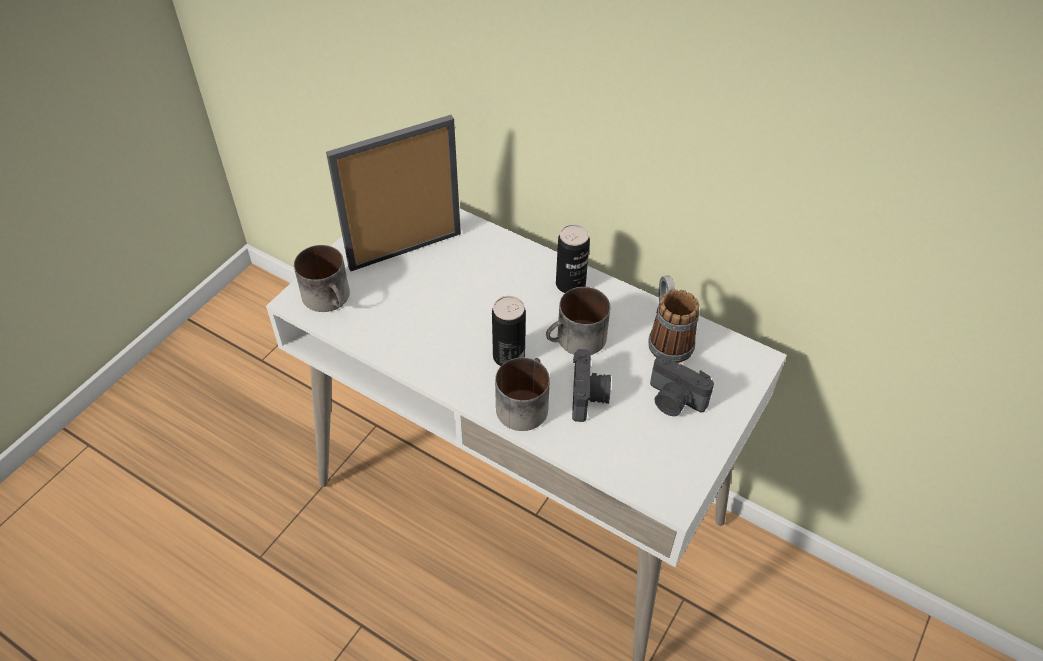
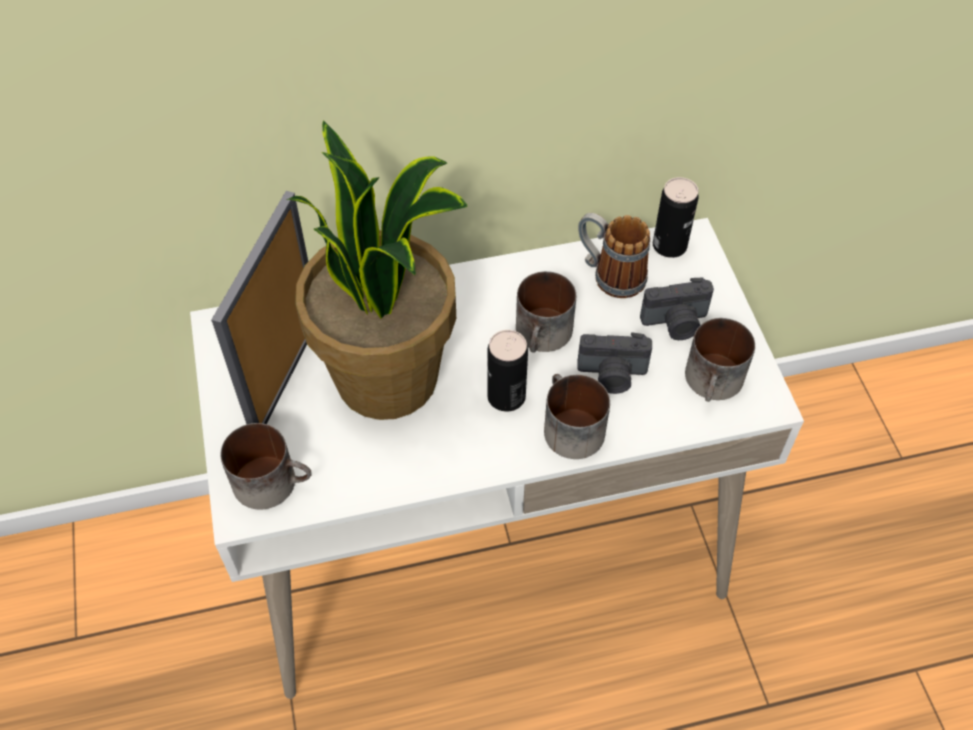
camera: 45 degrees left, 5 degrees up
(457, 293) = (389, 377): none -> potted plant
(570, 284) = (477, 289): can -> can (669, 246)
(589, 397) = (612, 375): camera -> camera turned 135 degrees clockwise
(652, 456) = (714, 383): none -> mug

